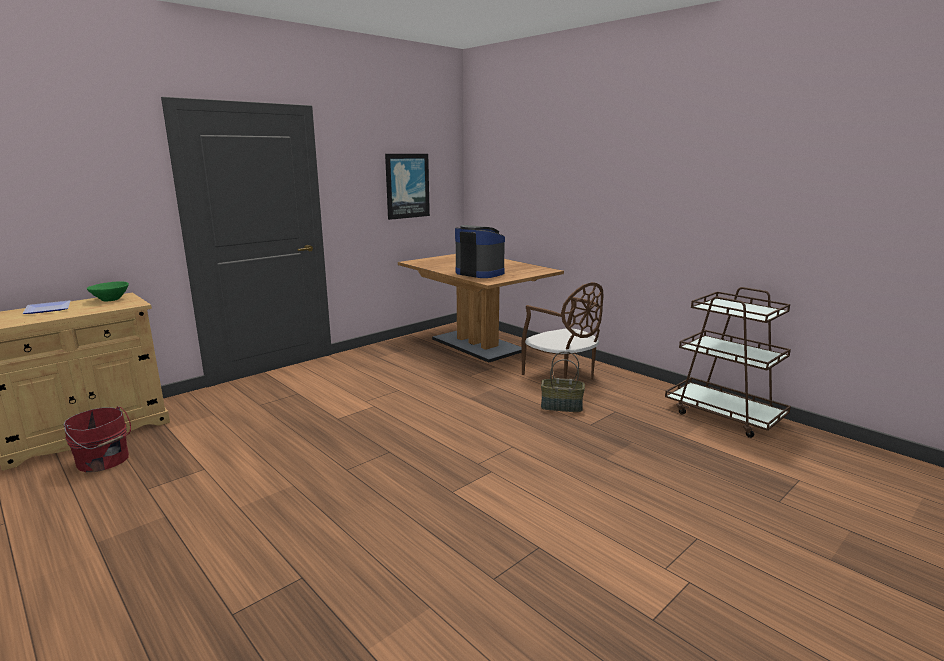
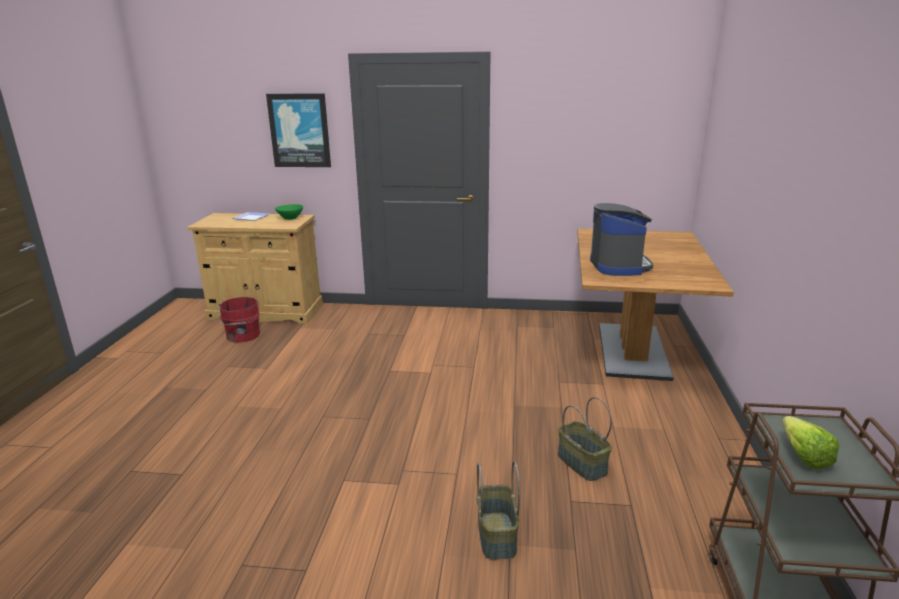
camera: 50 degrees right, 5 degrees up
(407, 186) = (606, 141): picture -> picture (299, 130)
(561, 376) = (655, 430): brown chair -> none
(593, 459) = (498, 536): none -> basket
(738, 311) = (801, 453): none -> lettuce

